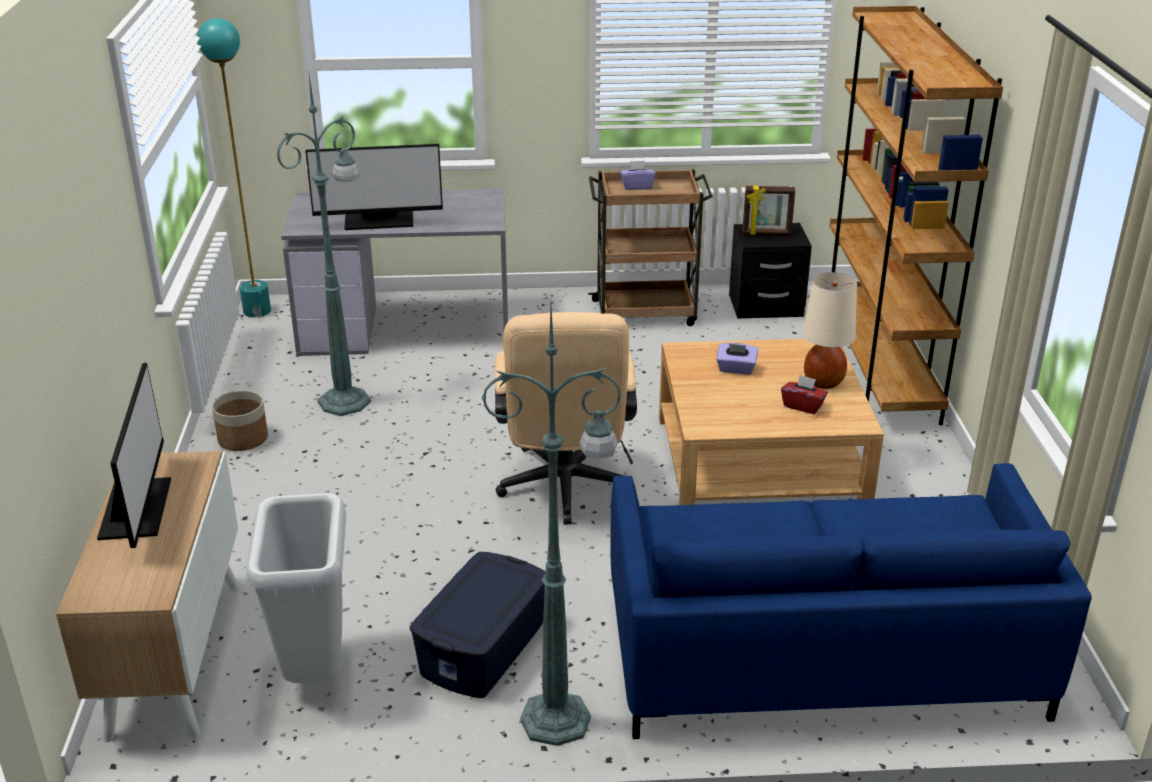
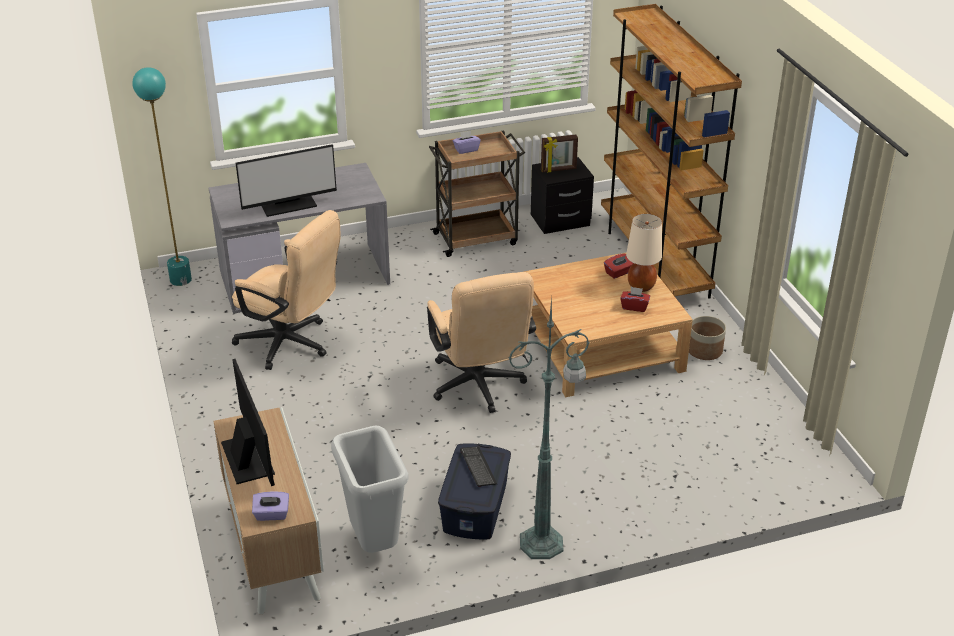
camera: 15 degrees left, 5 degrees up
(243, 439) = (231, 387): planter -> planter (705, 350)
(347, 401) = (291, 344): green floor lamp -> beige office chair
(491, 588) = (478, 467): none -> keyboard
(736, 369) = (580, 285): purple tissue box -> purple tissue box (271, 514)
(797, 361) = (618, 273): none -> red tissue box
(820, 654) = (686, 471): blue sofa -> none

